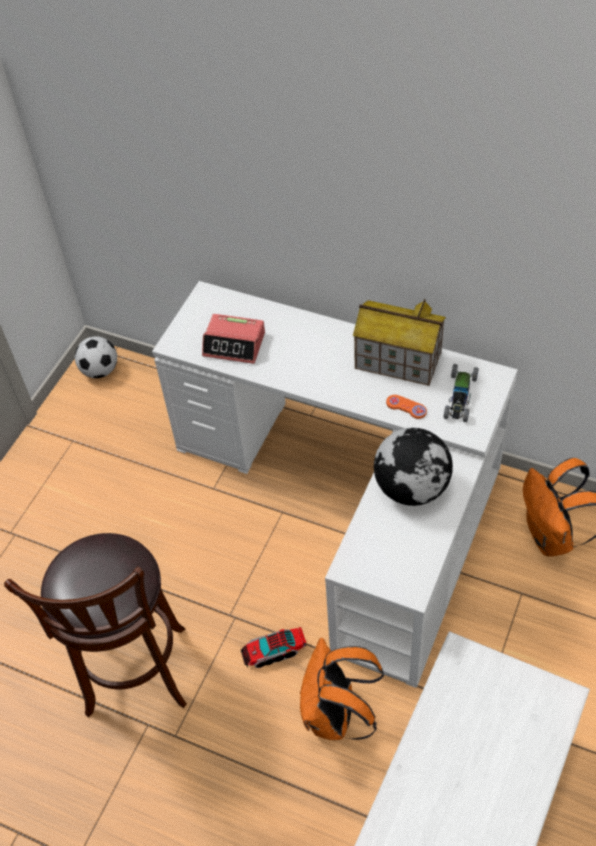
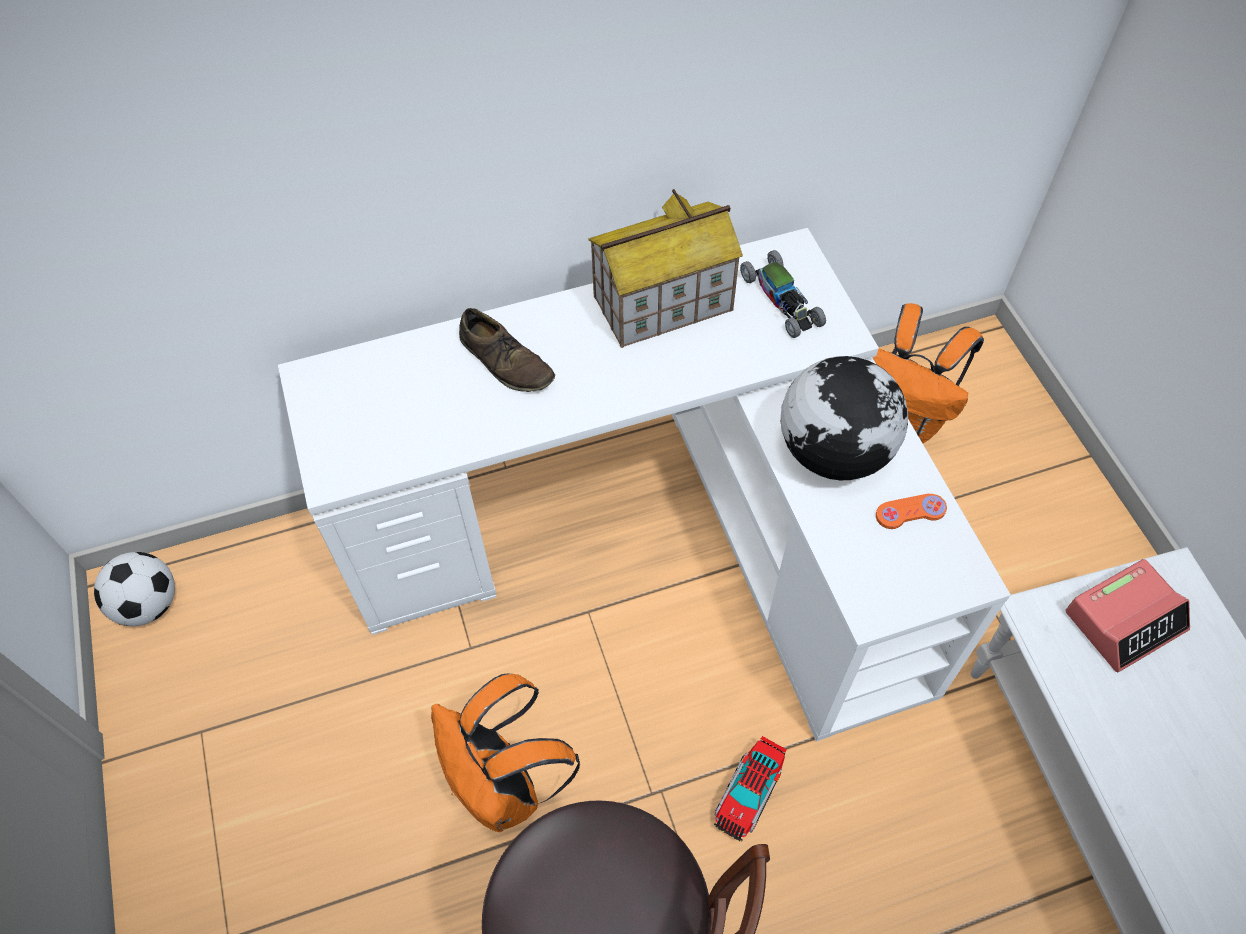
camera: 45 degrees left, 5 degrees up
(234, 344) = (425, 419): alarm clock -> alarm clock (1125, 620)
(295, 341) = (506, 361): none -> brown shoe
(335, 716) = (892, 809): orange backpack -> orange backpack (506, 786)
(406, 407) = (735, 355): orange game controller -> orange game controller (910, 512)

